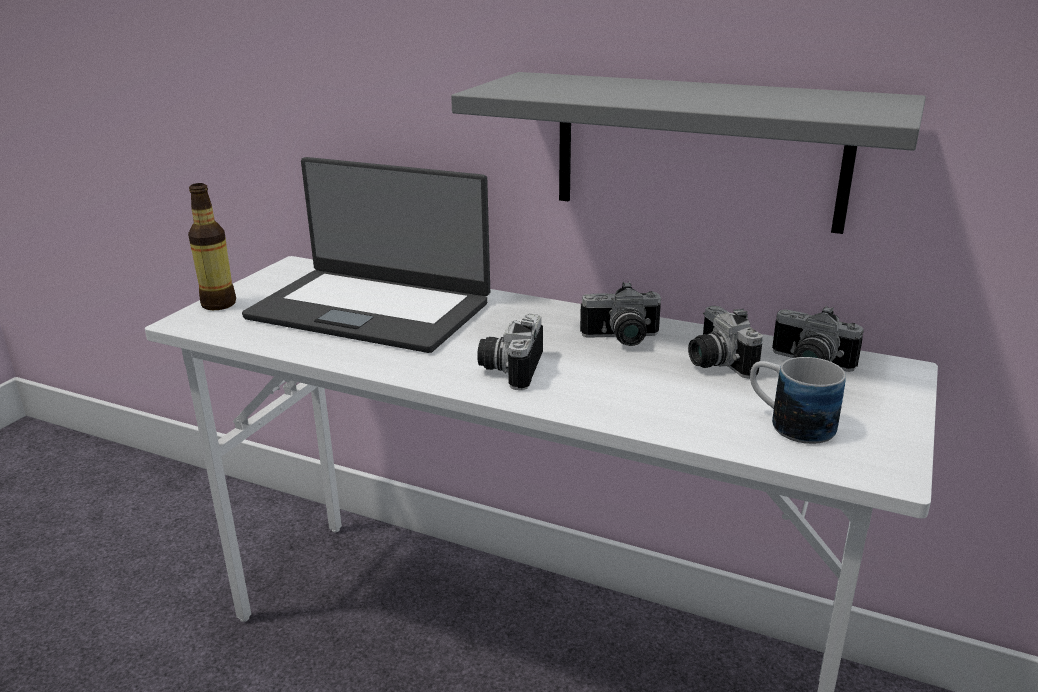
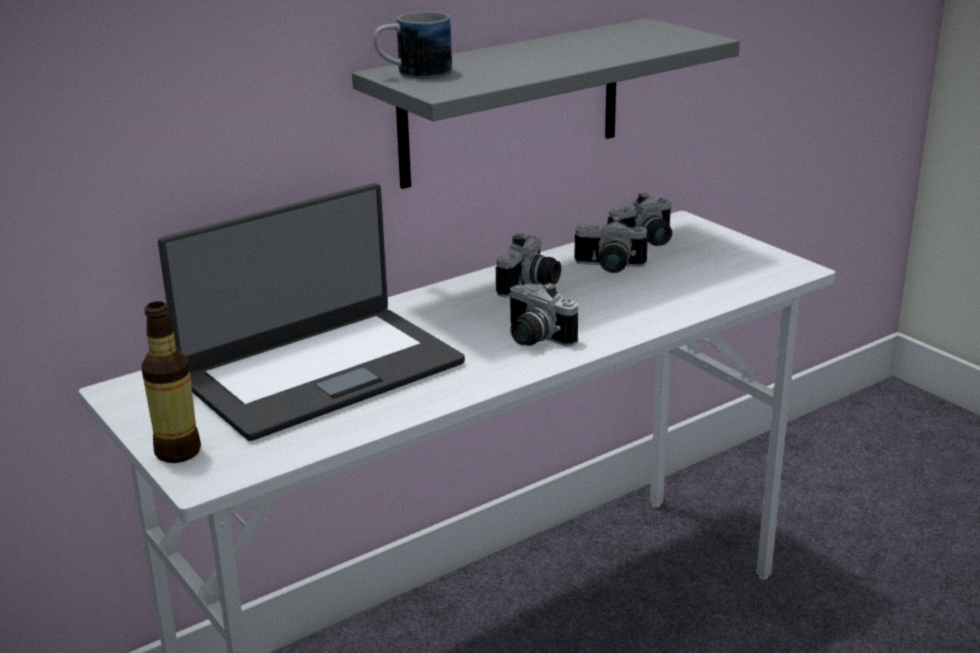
camera: 60 degrees left, 0 degrees up
(789, 423) = (717, 274): mug -> mug (413, 74)

